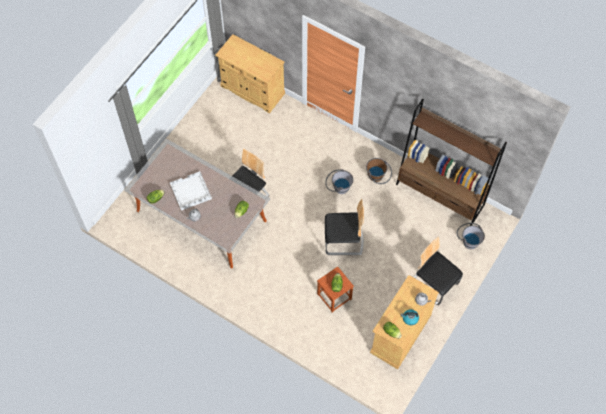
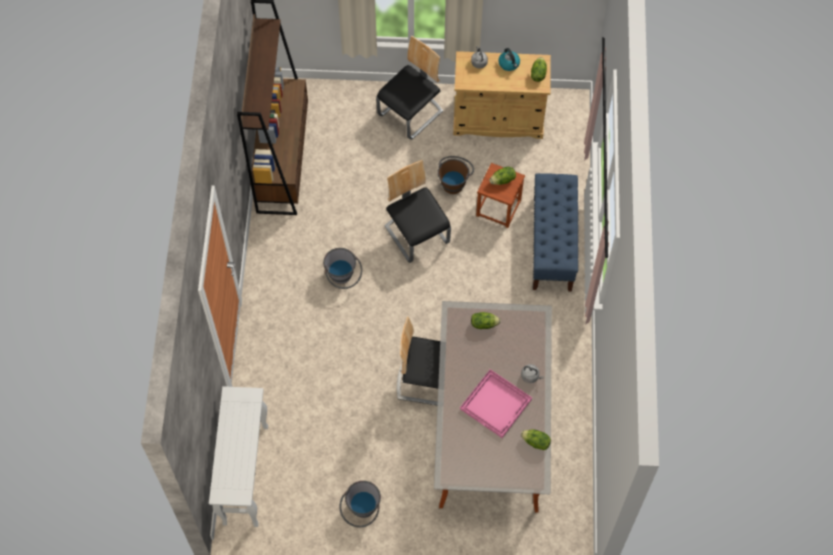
camera: 120 degrees left, 0 degrees up
(190, 191) = (496, 404): white tray -> pink tray
(252, 90) = (245, 473): beige cabinet -> white console table
(290, 313) = (552, 244): none -> blue bench
(377, 178) = (299, 240): brown bucket -> brown bucket (454, 181)
(434, 283) = (411, 114): chair -> chair turned 150 degrees counterclockwise
(468, 240) = (330, 103): grey bucket -> grey bucket (361, 511)

